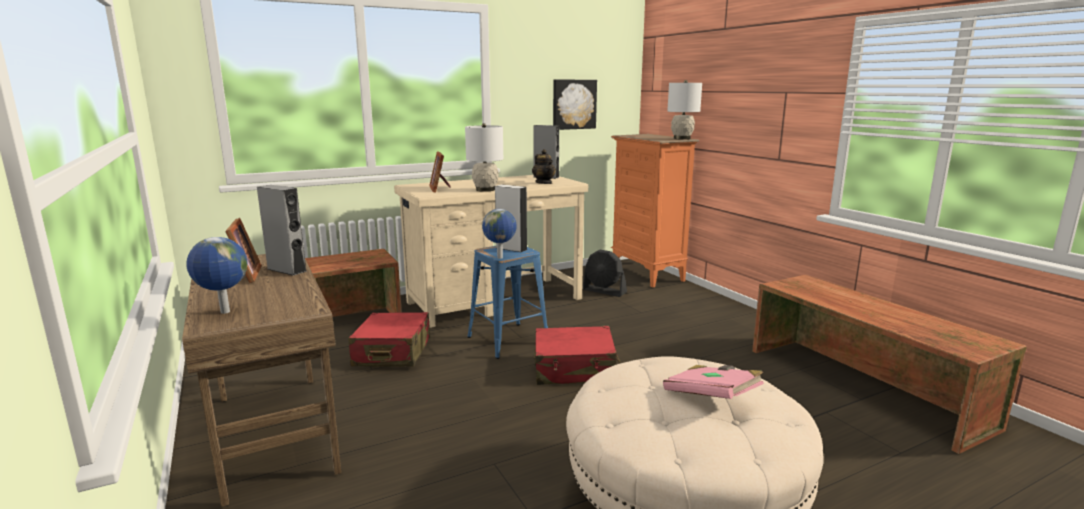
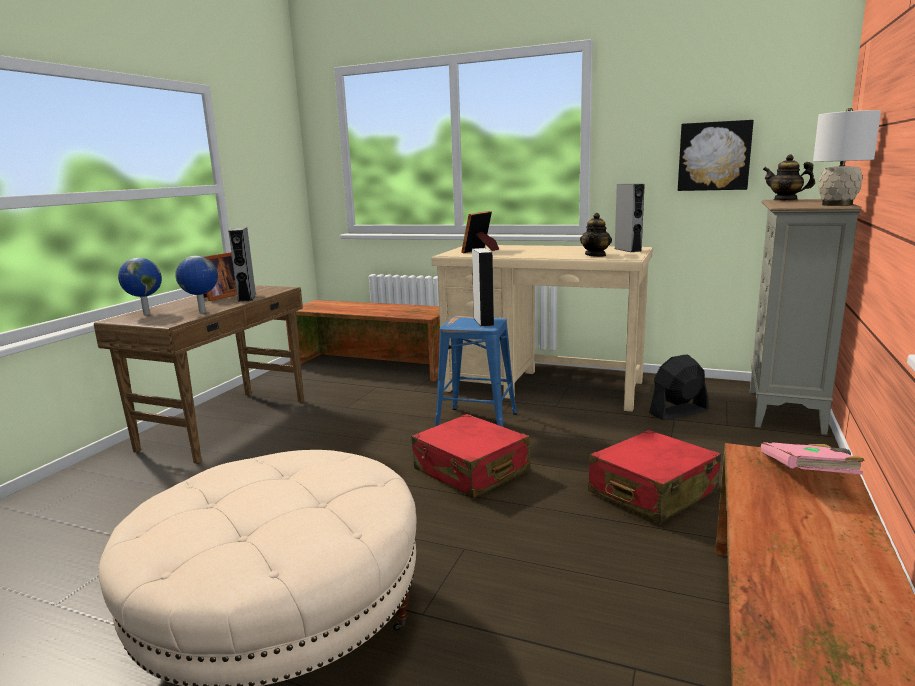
camera: 50 degrees right, 0 degrees up
(392, 352) = (381, 401): red suitcase -> red suitcase (652, 492)
(485, 189) = (512, 255): white table lamp -> none
(500, 258) = (448, 327): globe -> globe (202, 312)
(604, 291) = (678, 412): black fan -> black fan turned 75 degrees clockwise
(629, 135) = (785, 200): none -> teapot
(647, 275) = (782, 411): orange dresser -> grey dresser
(711, 397) = (273, 505): pink book -> pink book (808, 475)

